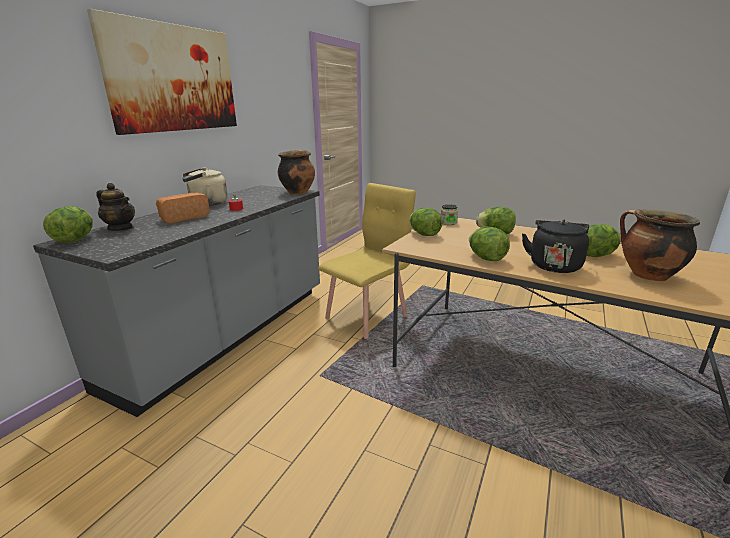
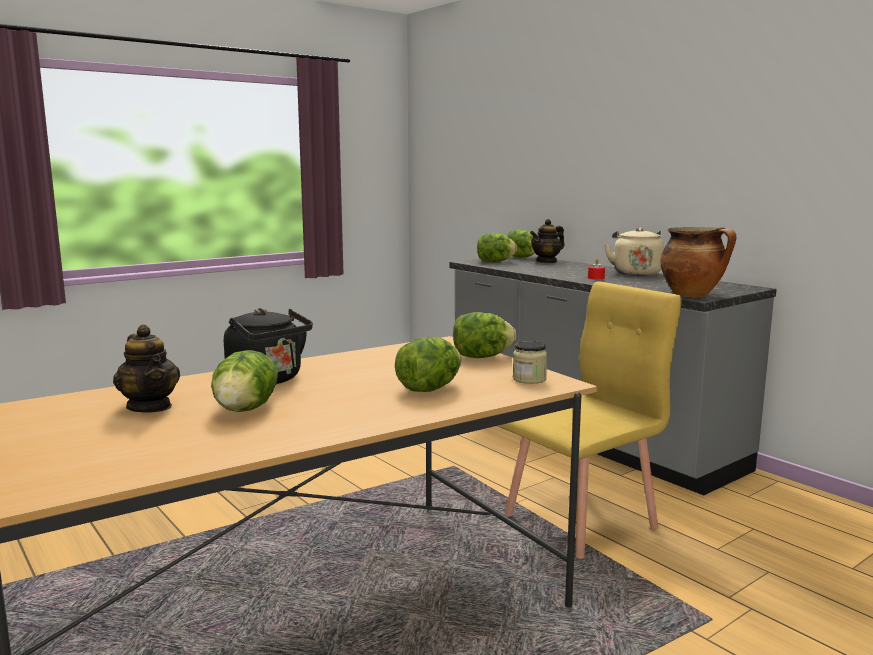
camera: 115 degrees right, 10 degrees down
(174, 79) = (668, 120): picture -> none
(183, 218) = (569, 269): bread -> none
(367, 317) = (582, 521): yellow chair -> yellow chair turned 105 degrees counterclockwise
(486, 258) = (345, 361): lettuce -> lettuce (495, 262)
(647, 275) = (150, 407): cooking pot -> teapot

